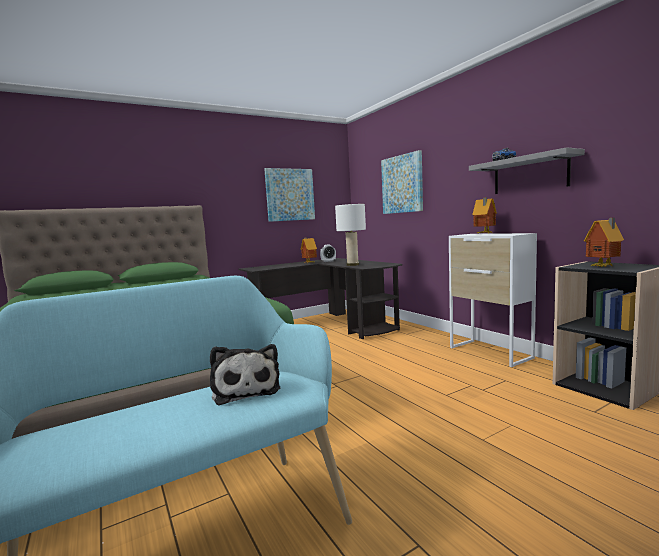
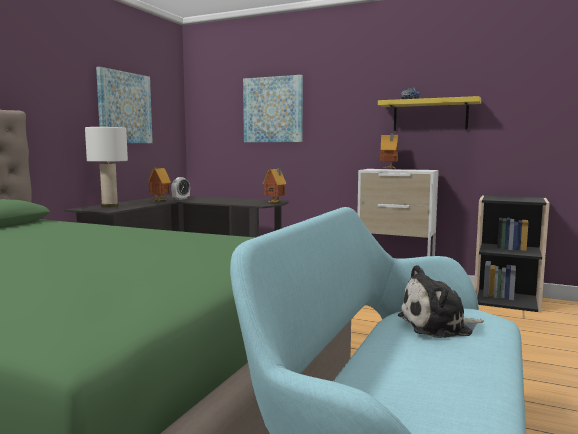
camera: 35 degrees left, 0 degrees up
(245, 389) = (439, 326): plush toy -> plush toy turned 135 degrees clockwise
(352, 265) = (232, 202): white table lamp -> white table lamp (109, 206)
(530, 174) = (430, 115): grey shelf -> yellow shelf
(603, 267) = (512, 199): toy house -> toy house (275, 203)

